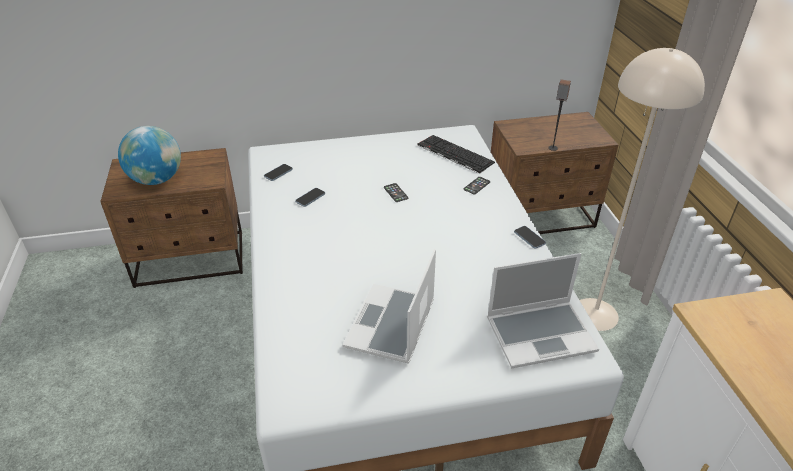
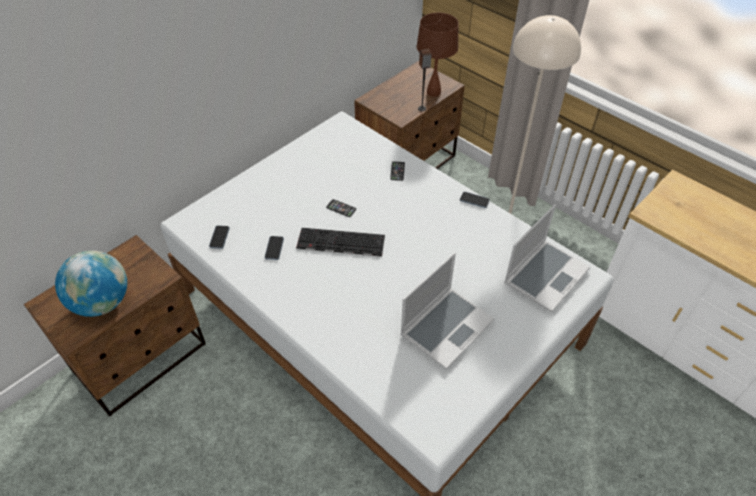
camera: 35 degrees left, 10 degrees up
(391, 326) = (446, 327): laptop -> laptop turned 120 degrees counterclockwise
(453, 154) = (352, 148): keyboard -> keyboard (339, 243)
(578, 139) = (433, 92): none -> brown table lamp

